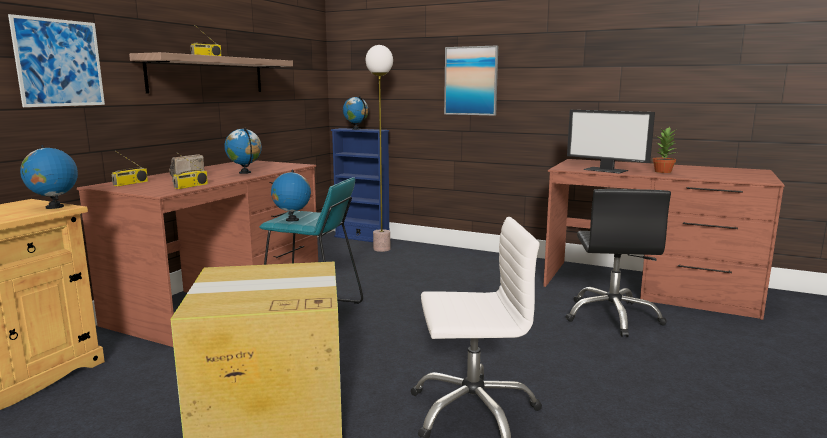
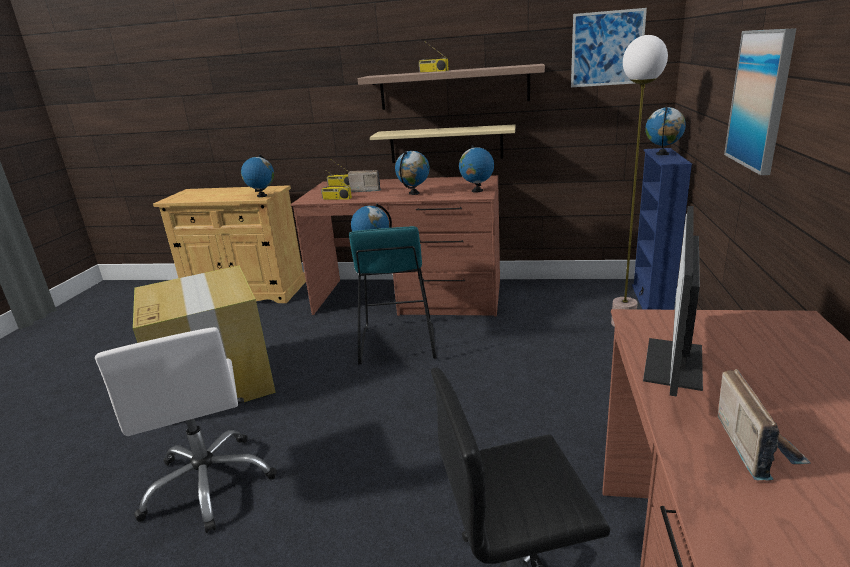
camera: 75 degrees right, 10 degrees up
(59, 63) = (311, 90): picture -> picture (607, 48)
(204, 132) = (446, 144): none -> beige shelf
(284, 164) = (477, 191): none -> globe
(663, 172) = (755, 445): potted plant -> radio

